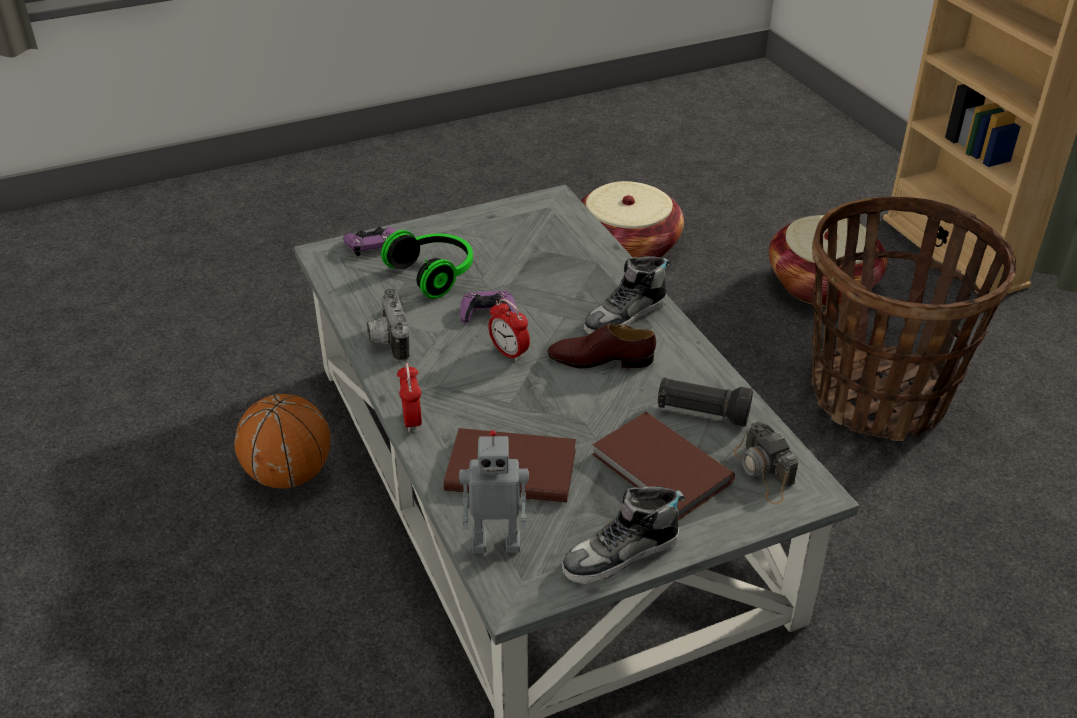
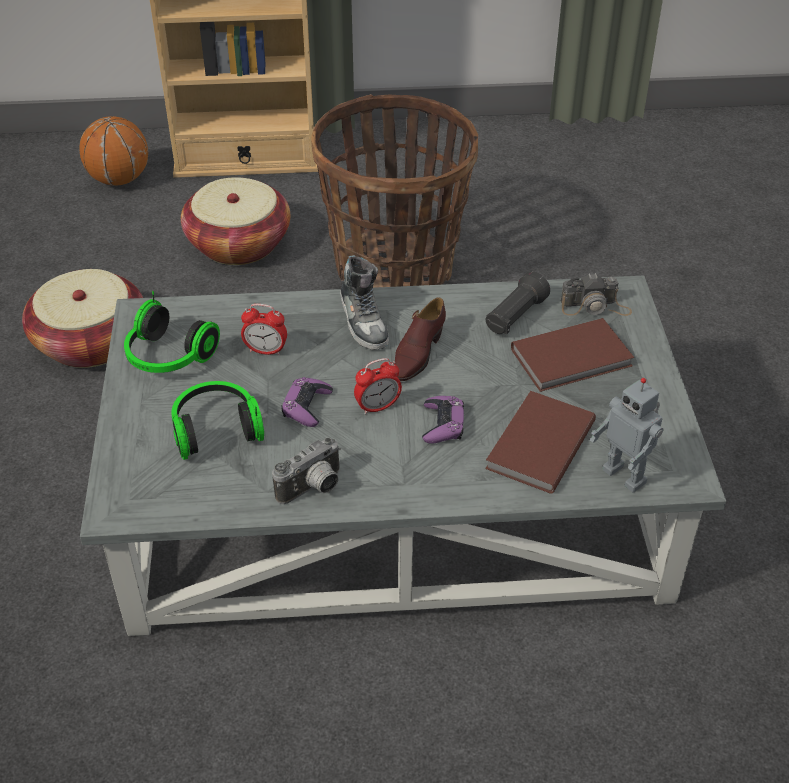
camera: 70 degrees left, 5 degrees up
(289, 475) = (285, 701): basketball -> basketball (119, 180)
(371, 245) = (125, 468): purple game controller -> purple game controller (443, 424)
(387, 342) = (313, 489): camera -> camera turned 45 degrees counterclockwise
(412, 421) = (446, 495): alarm clock -> alarm clock (266, 351)
(496, 542) = (625, 475): toy robot -> toy robot turned 120 degrees clockwise
(507, 227) = (167, 358): none -> headphones
(621, 555) = (660, 407): shoe -> none

